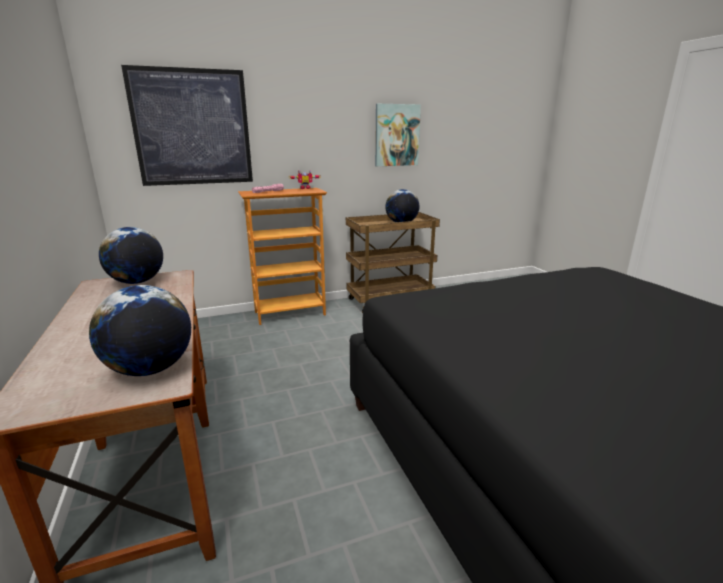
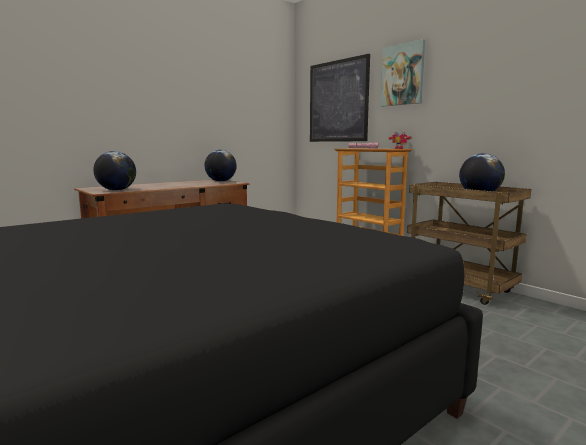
camera: 70 degrees right, 10 degrees down
(396, 135) = (507, 91): picture -> picture (402, 75)

